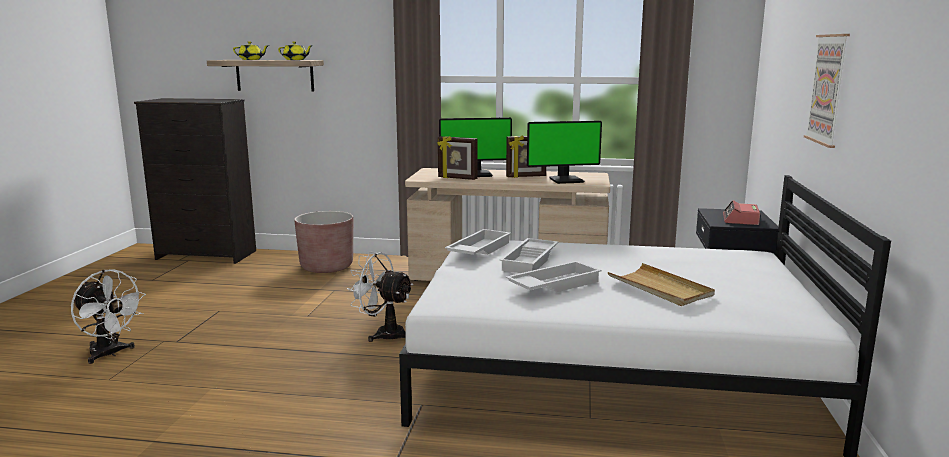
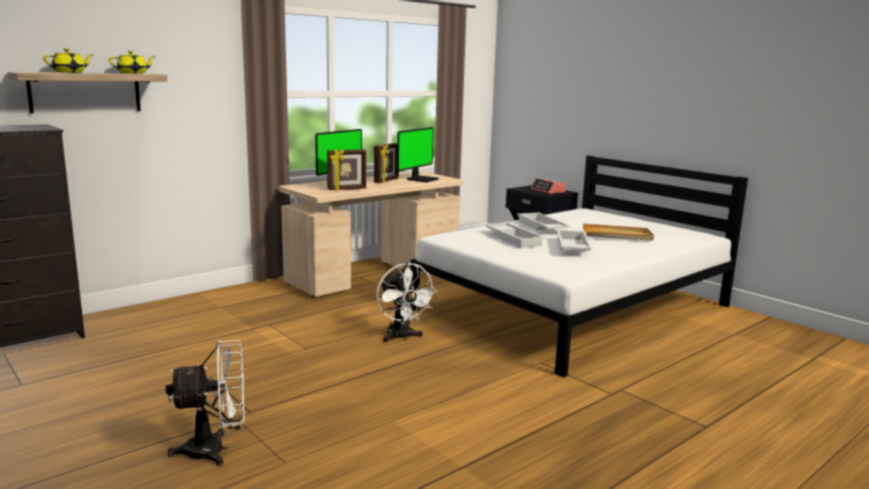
camera: 50 degrees left, 0 degrees up
(326, 267) = (202, 310): brown planter -> none
(383, 334) = (402, 337): white fan -> white fan turned 90 degrees counterclockwise
(478, 249) = (464, 240): white tray -> white tray (541, 227)
(828, 89) = (632, 97): picture -> none

